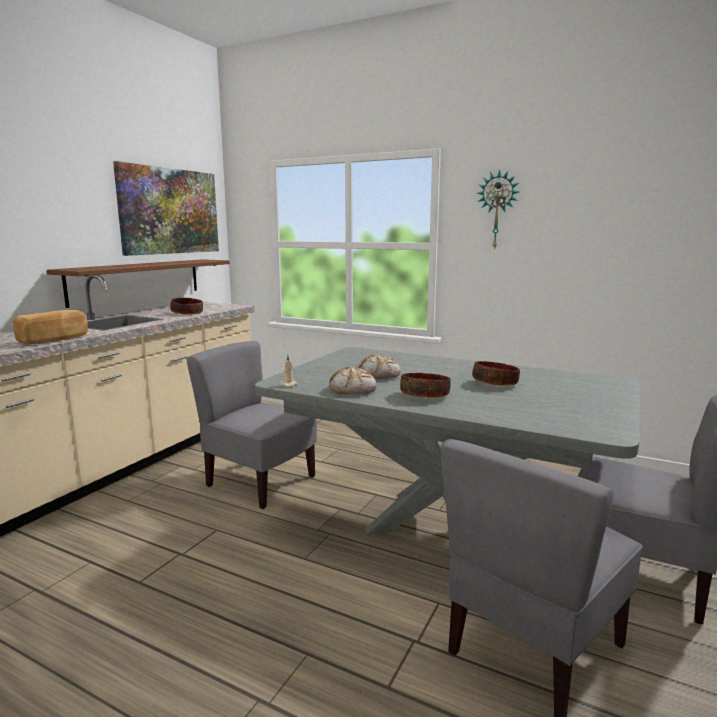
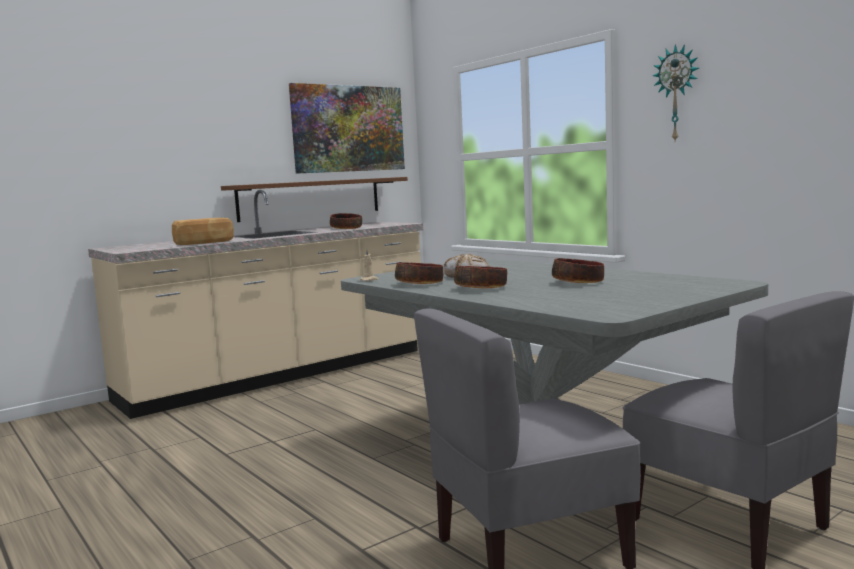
camera: 25 degrees right, 5 degrees down
(259, 482) = (384, 400): grey chair -> none
(353, 390) = (420, 283): bread -> bowl

